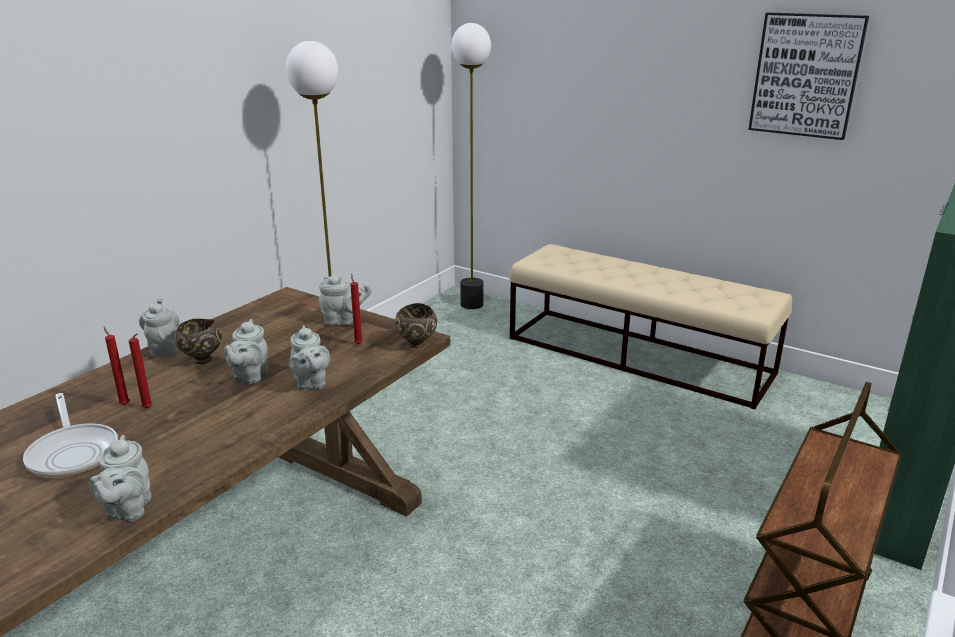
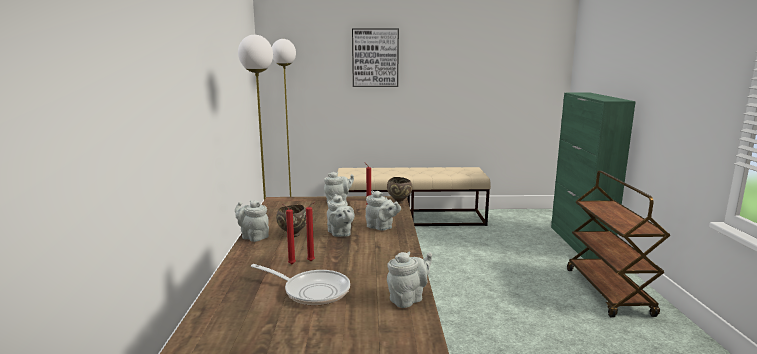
camera: 35 degrees left, 10 degrees down
(127, 510) = (408, 299): grey teapot -> grey teapot turned 90 degrees counterclockwise
(806, 75) = (470, 58): picture -> picture (375, 58)

